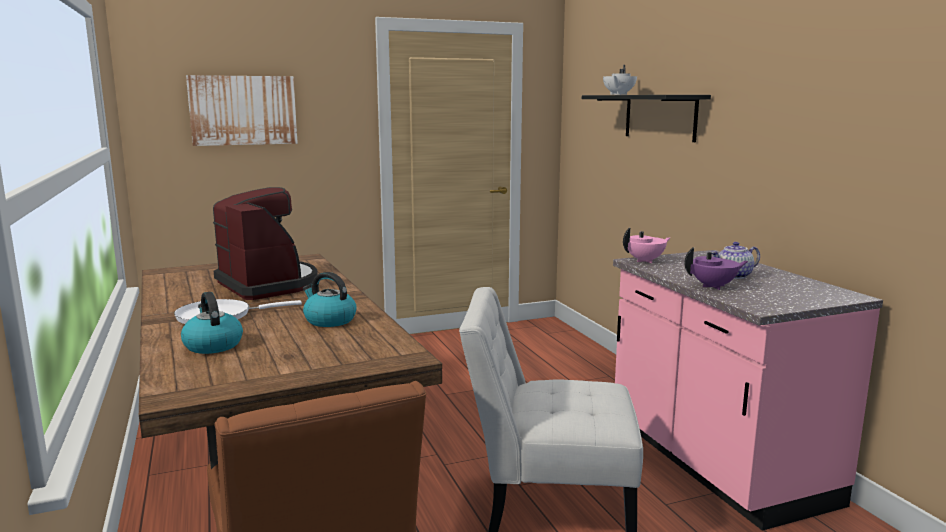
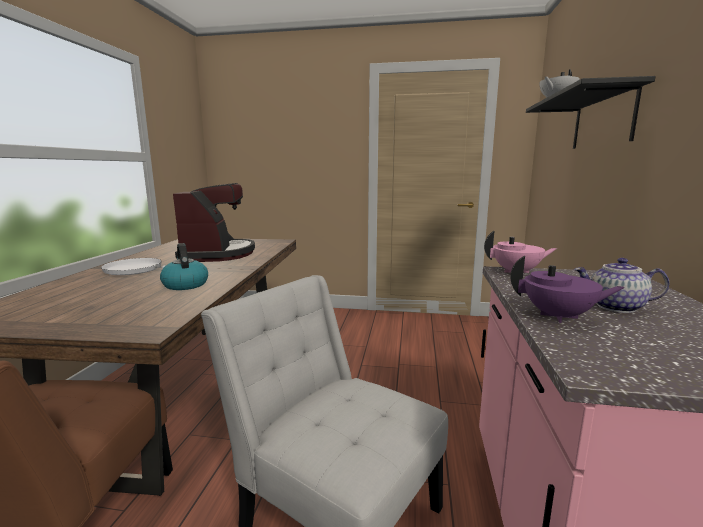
camera: 30 degrees right, 0 degrees up
(212, 345) = (78, 289): kettle -> none
(243, 110) = (274, 138): picture -> none

